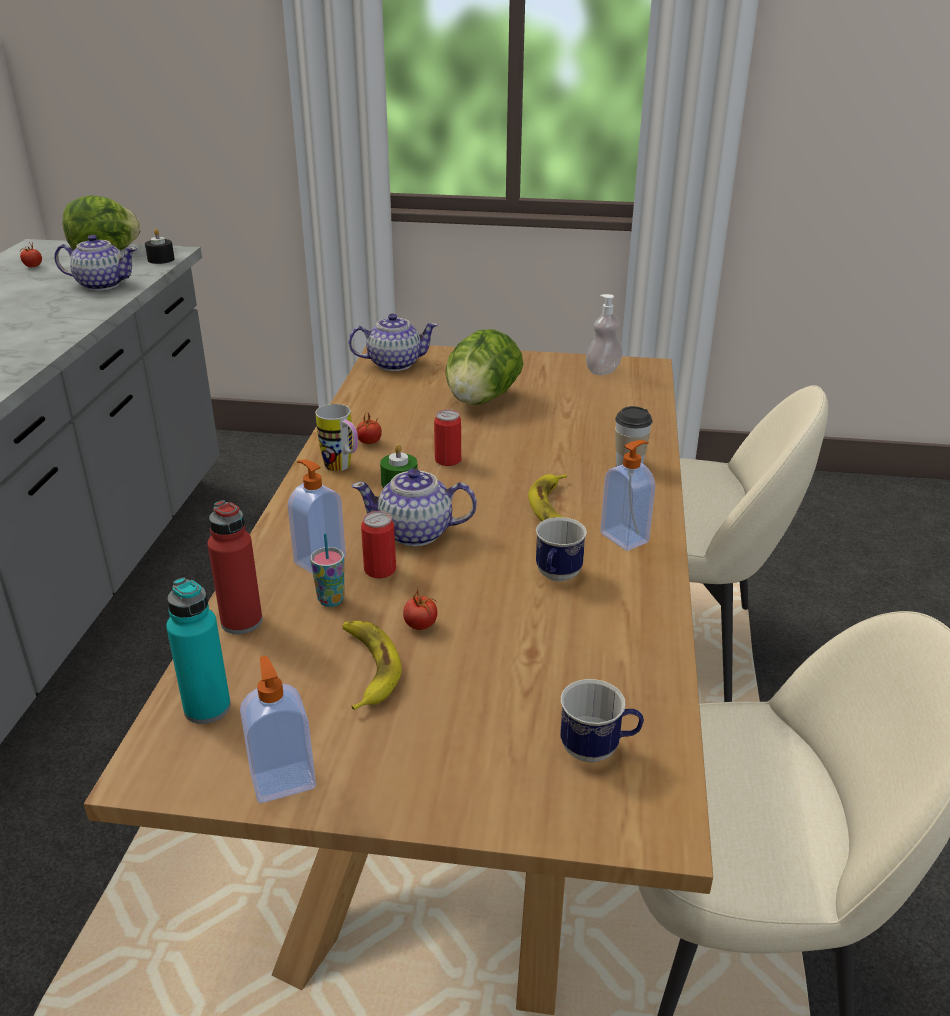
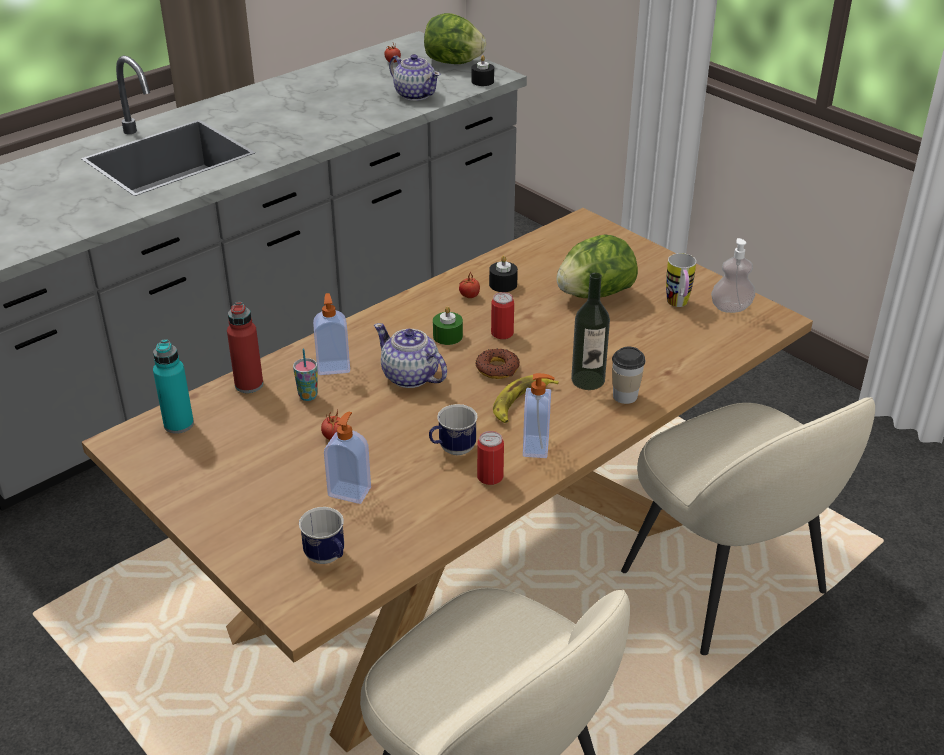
camera: 40 degrees right, 5 degrees up
(283, 780) = (167, 480): soap dispenser -> soap dispenser (350, 491)
(342, 468) = (427, 309): mug -> mug (678, 305)
(367, 667) = (276, 446): banana -> none
(380, 570) = (358, 391): can -> can (490, 477)
(387, 421) = (503, 284): none -> black candle
(394, 364) = (573, 235): teapot -> none
(489, 490) = (497, 368): none -> donut
(580, 465) = (588, 380): none -> bottle

